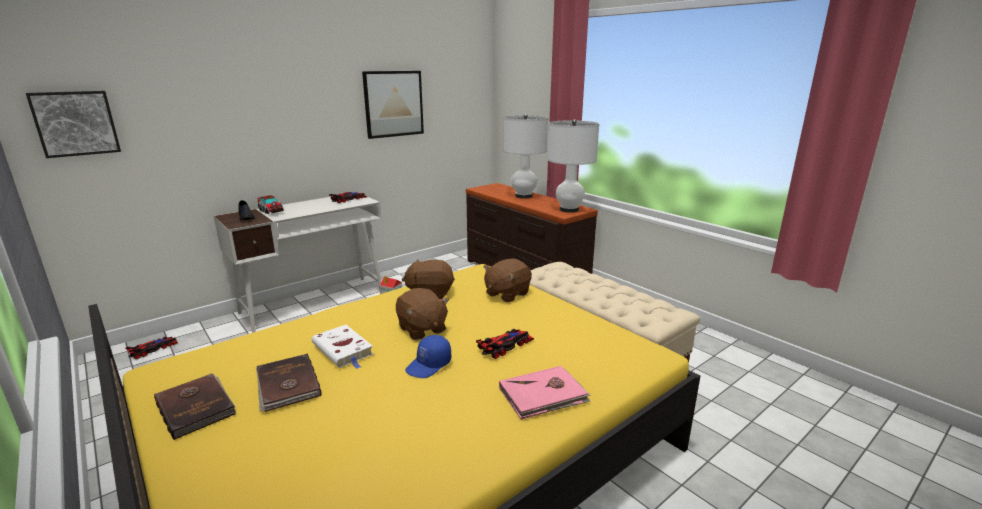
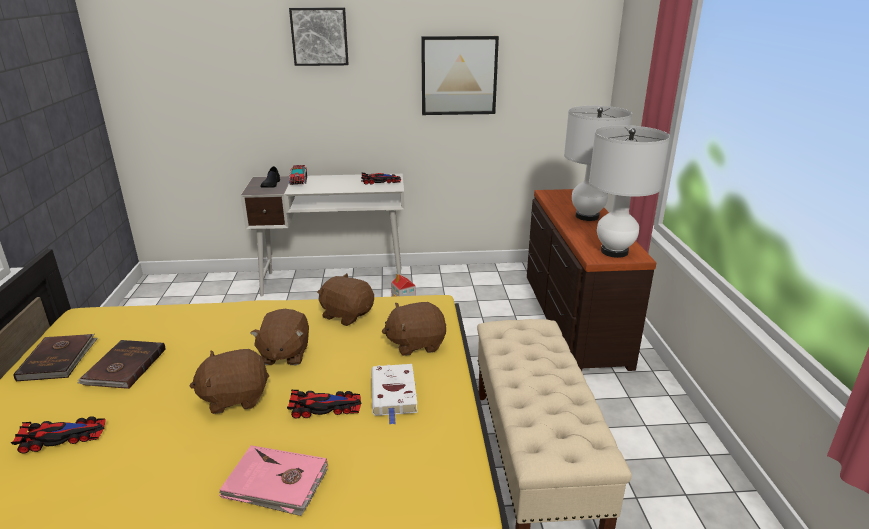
camera: 35 degrees right, 5 degrees up
(75, 123) = (147, 81): picture -> picture (319, 36)
(153, 349) = (186, 286): toy car -> toy car (63, 436)
(344, 350) = (199, 350): white book -> white book (394, 394)
(429, 365) = (235, 397): blue cap -> brown plush toy

